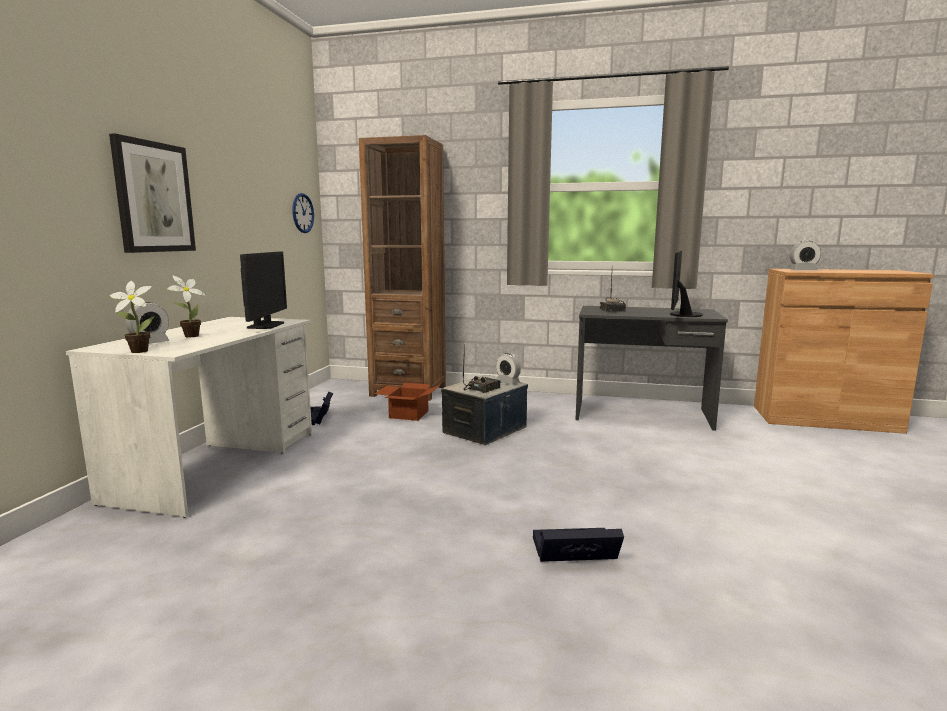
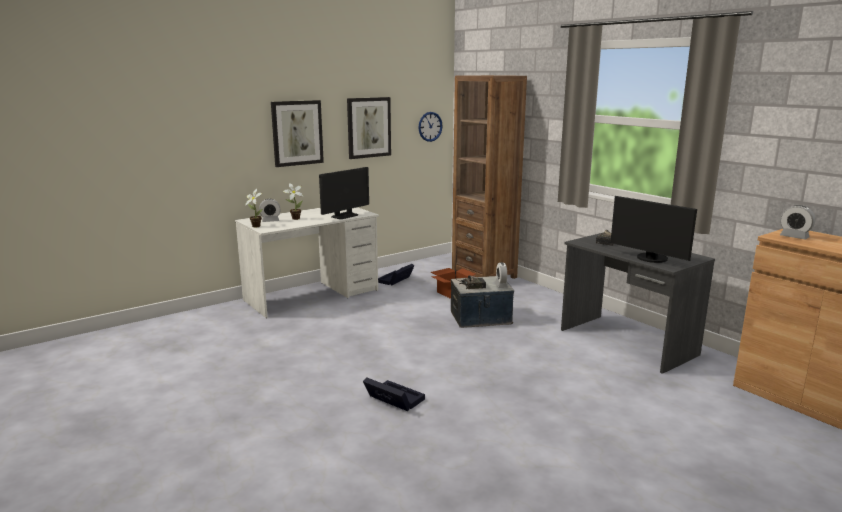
camera: 40 degrees right, 5 degrees up
(243, 204) = (368, 127): none -> picture
(682, 314) = (650, 259): monitor -> monitor turned 105 degrees counterclockwise

